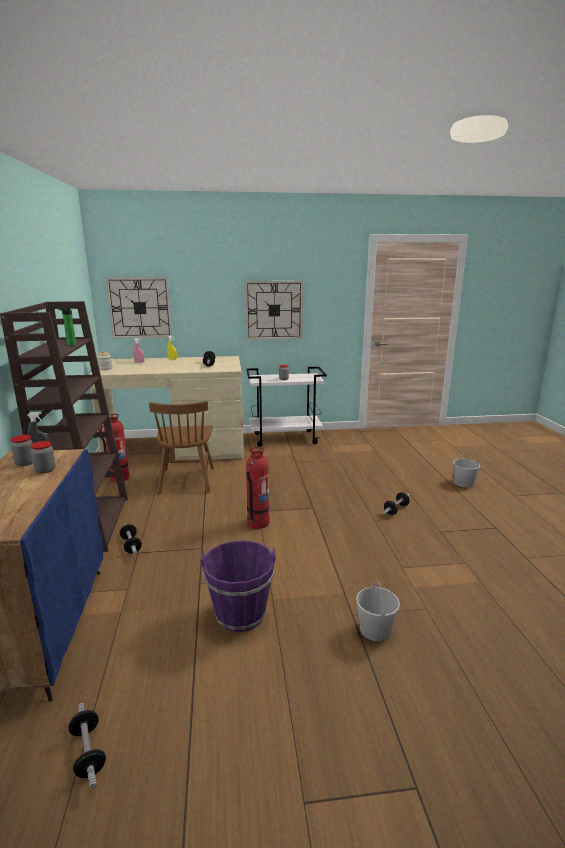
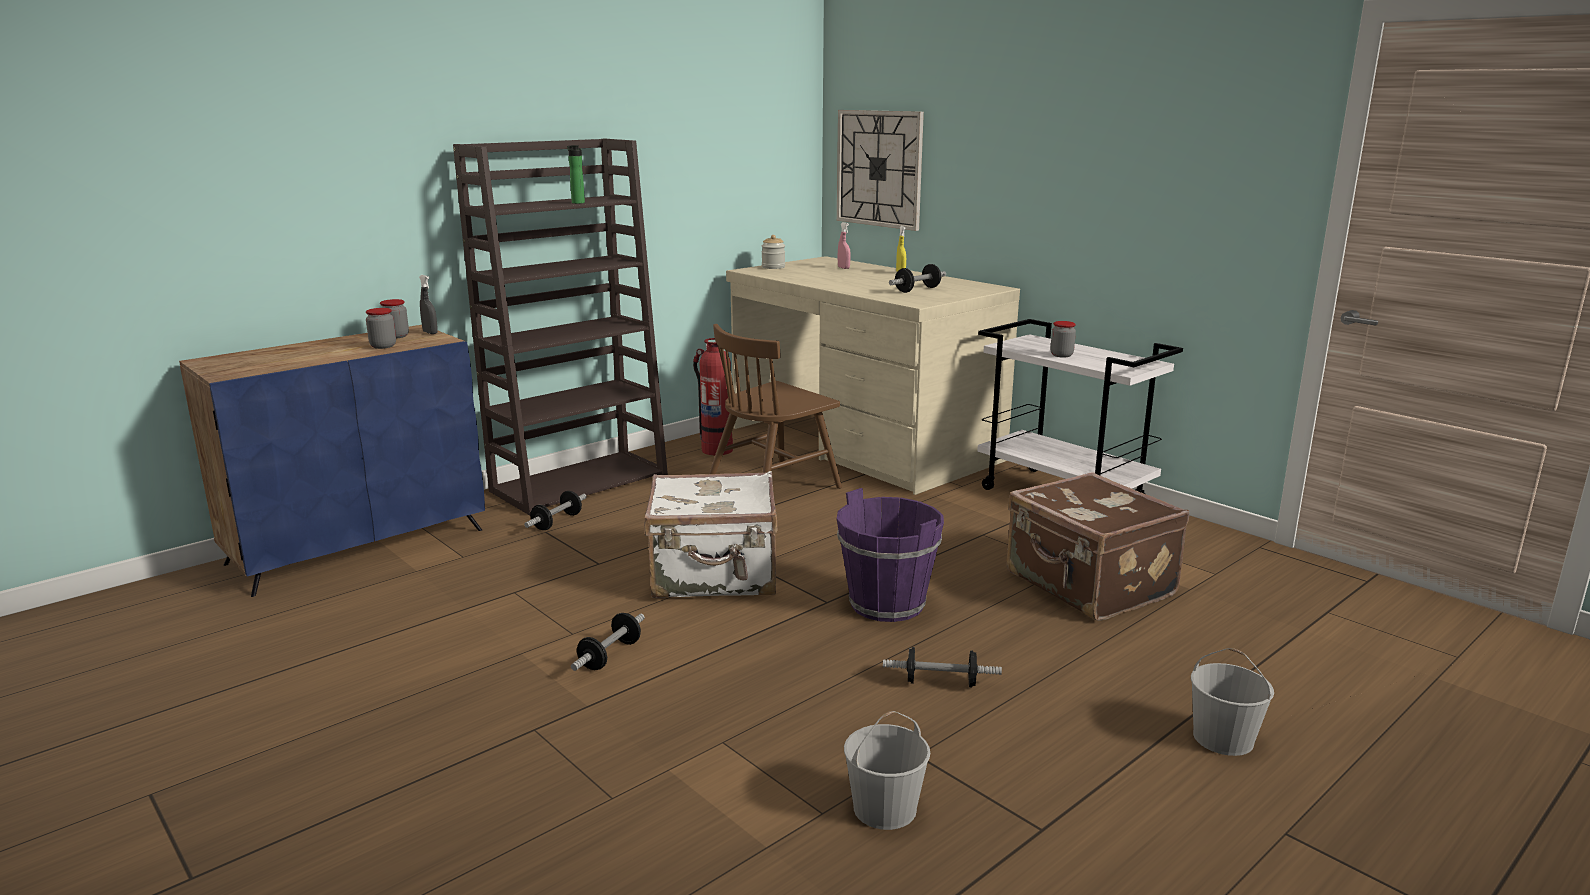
camera: 55 degrees right, 0 degrees up
(88, 752) = (189, 643): dumbbell -> dumbbell (610, 656)
(240, 614) = (468, 642): purple bucket -> purple bucket (887, 604)
(257, 523) = (715, 576): fire extinguisher -> white suitcase
(274, 310) = (1101, 195): wall clock -> none
(355, 462) = (1088, 585): none -> brown suitcase
(375, 629) = (511, 760): white bucket -> white bucket (884, 809)

